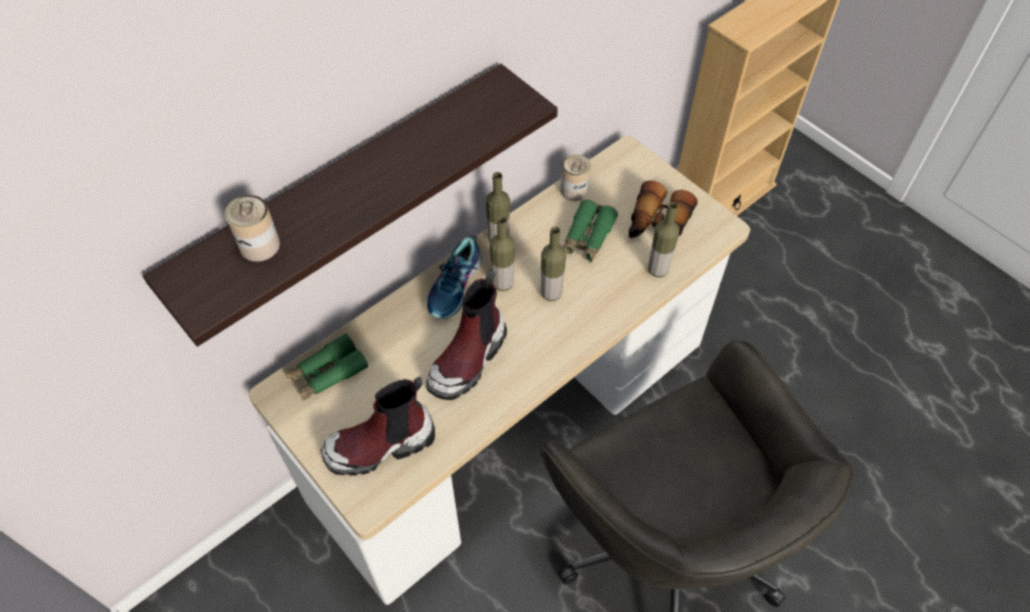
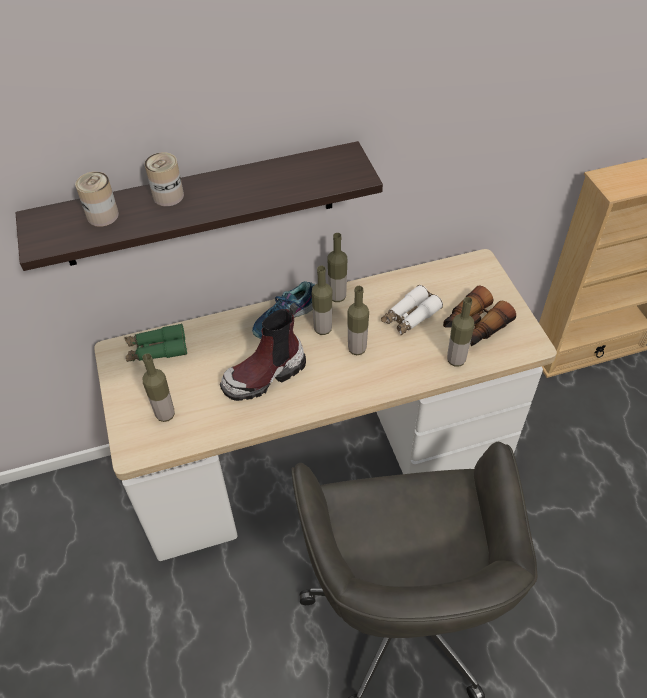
camera: 25 degrees right, 5 degrees down
(381, 445) = (165, 414): boot -> bottle
(574, 190) = (419, 277): can -> can (168, 196)
(587, 237) = (410, 316): green binoculars -> white binoculars

